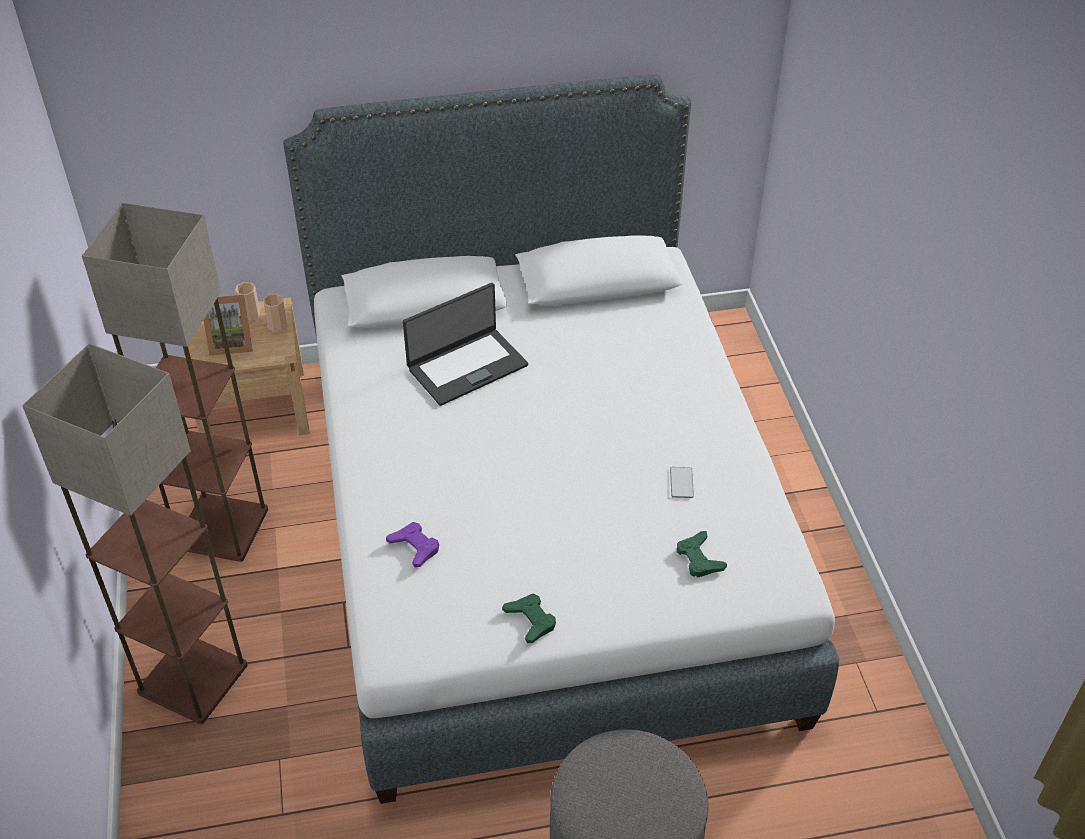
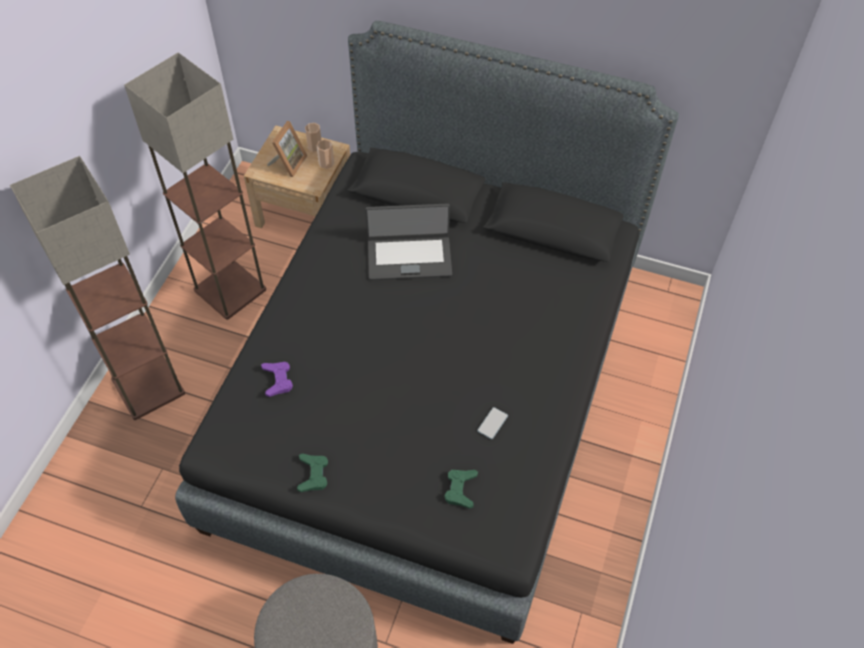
camera: 30 degrees right, 10 degrees up
(231, 342) = (288, 163): picture frame -> picture frame turned 90 degrees counterclockwise
(541, 528) = (430, 392): white bed -> black bed

